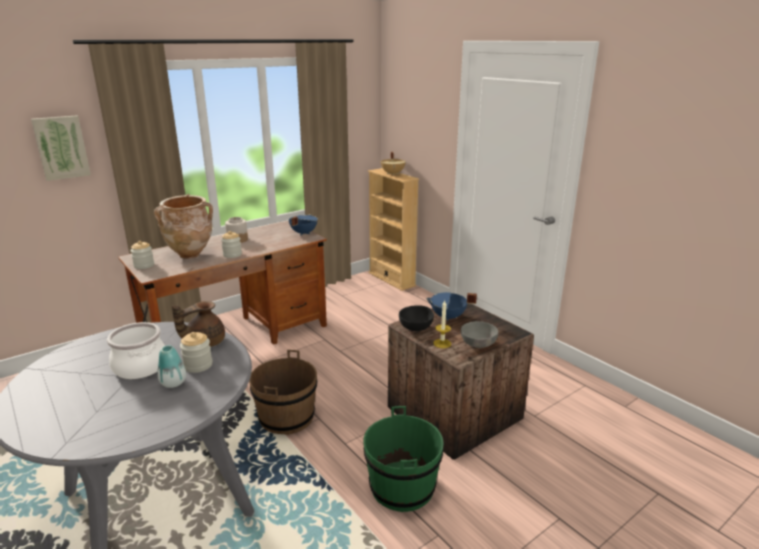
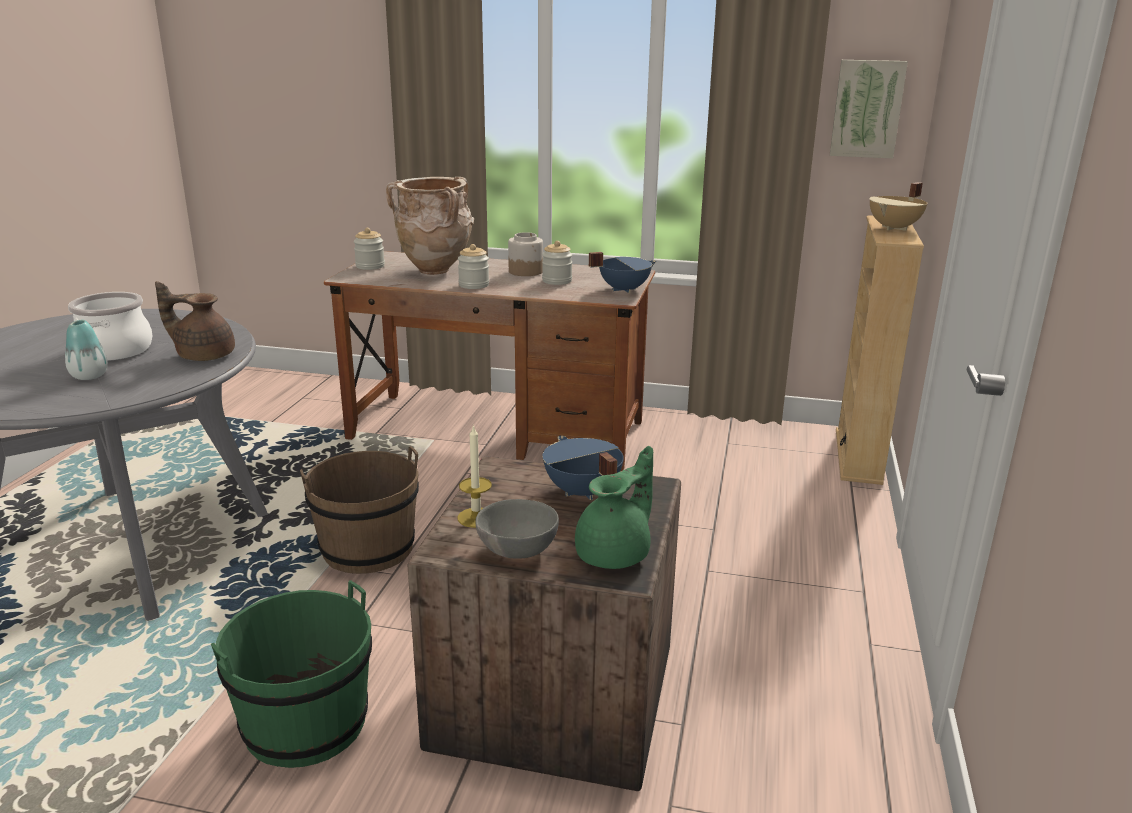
camera: 50 degrees right, 0 degrees up
(61, 147) = (349, 84): picture -> picture (867, 109)
(198, 365) = (142, 372): jar -> jar (557, 281)
(417, 328) = (501, 479): black bowl -> none
(501, 328) = (615, 554): none -> green teapot

